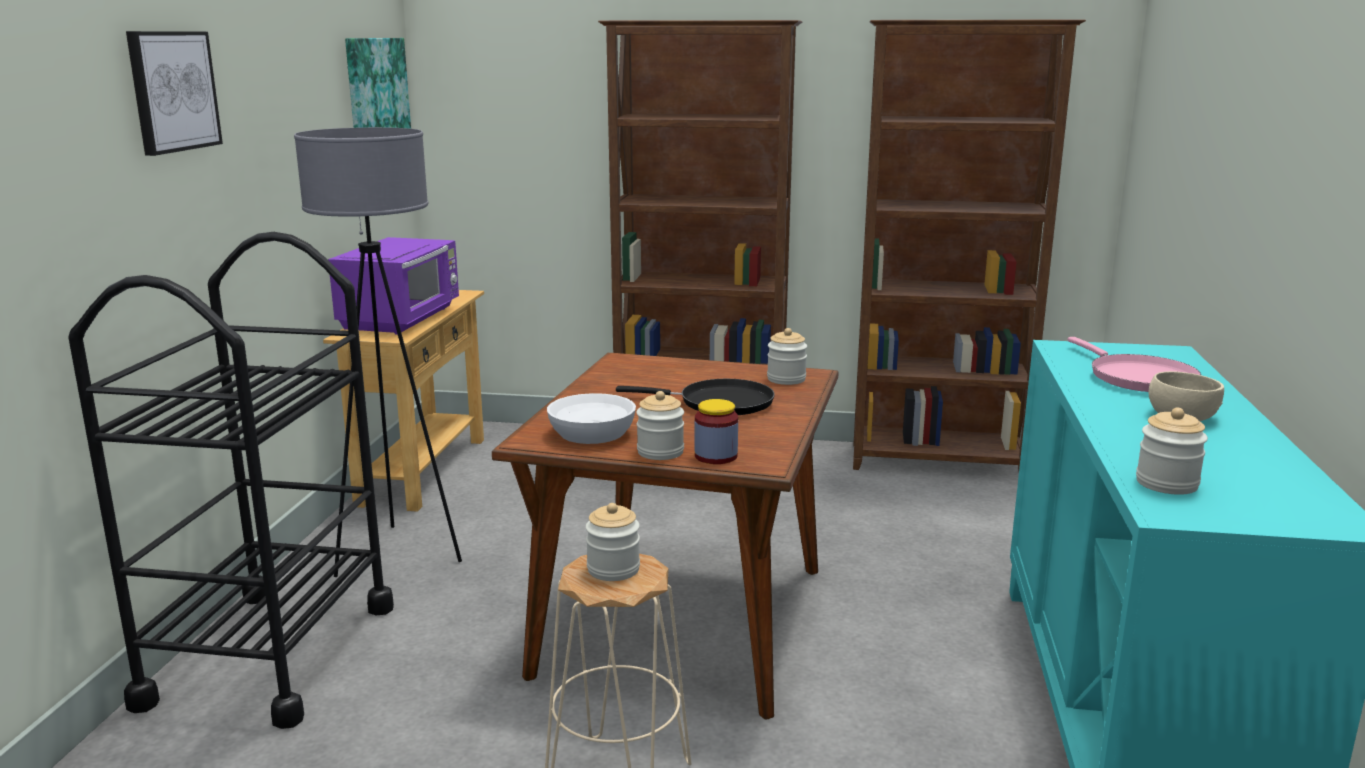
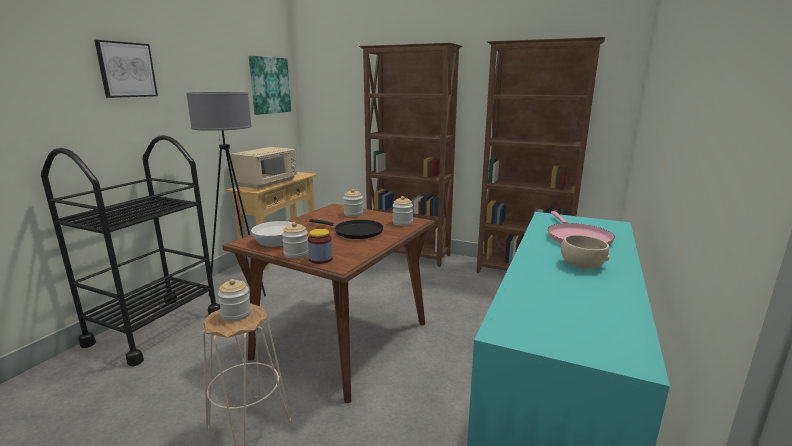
camera: 15 degrees right, 0 degrees up
(402, 319) = (268, 183): purple microwave -> beige microwave
(1166, 483) = (526, 309): jar -> jar (353, 214)

